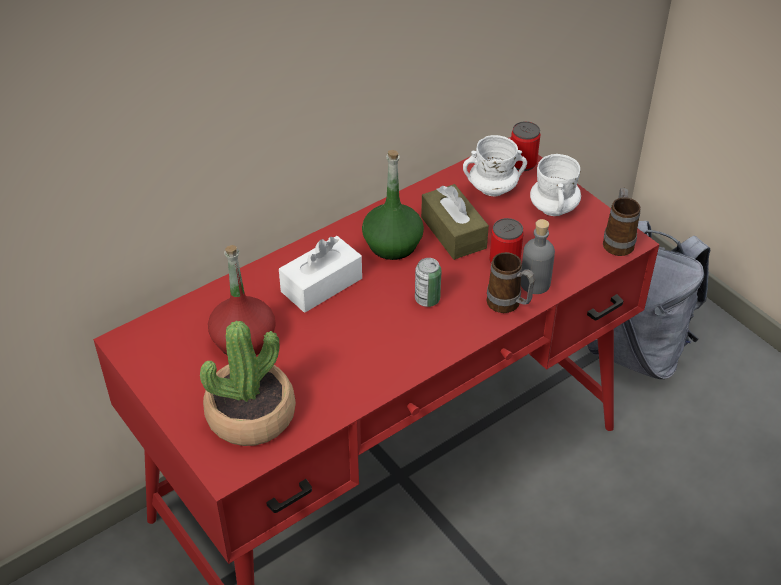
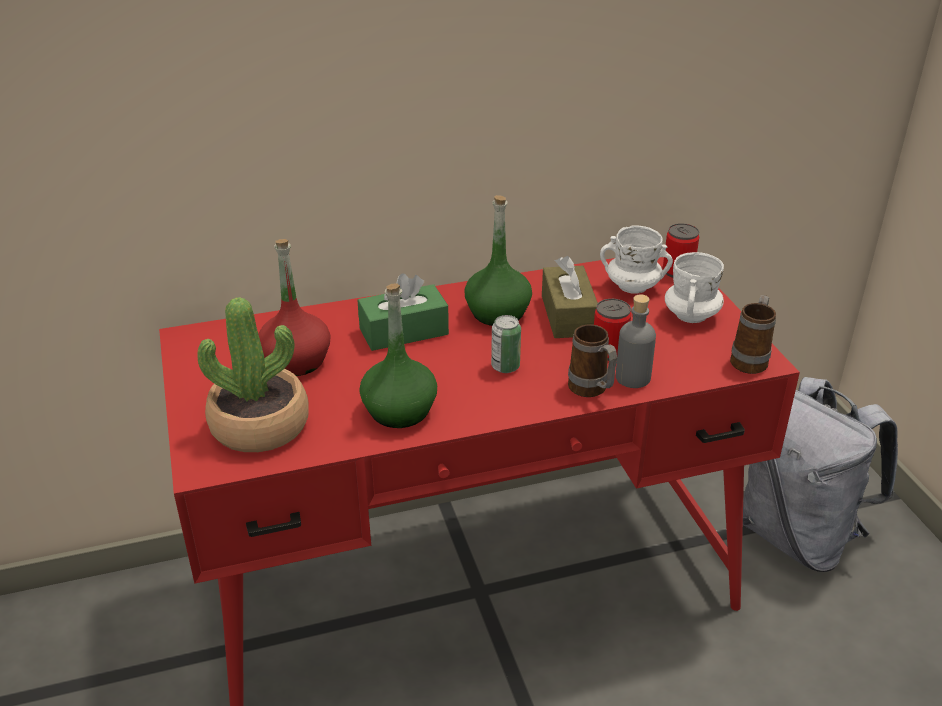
camera: 20 degrees right, 10 degrees down
(321, 285) = (404, 331): white tissue box -> green tissue box
(362, 367) = (399, 411): none -> green bottle

